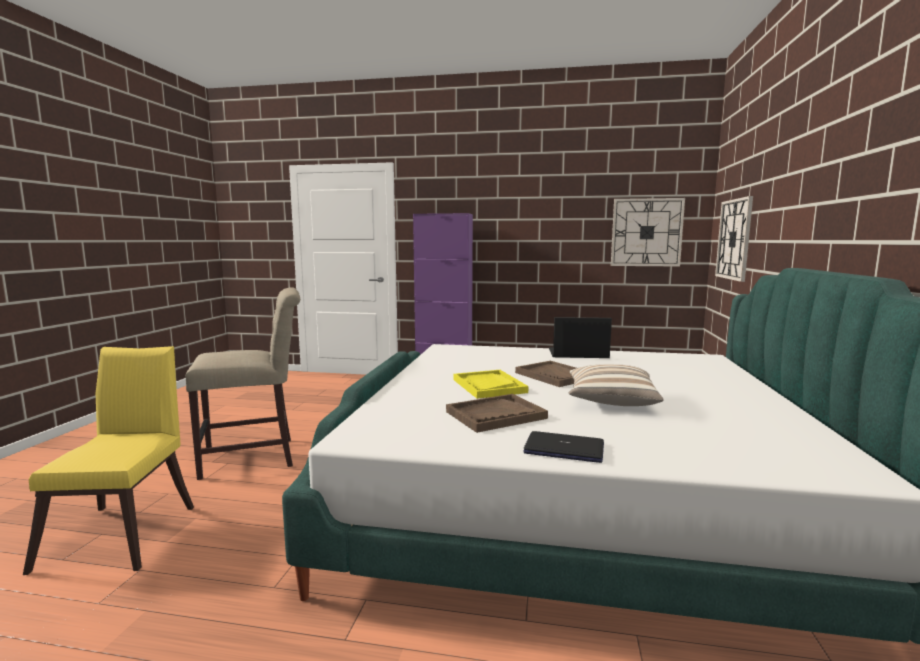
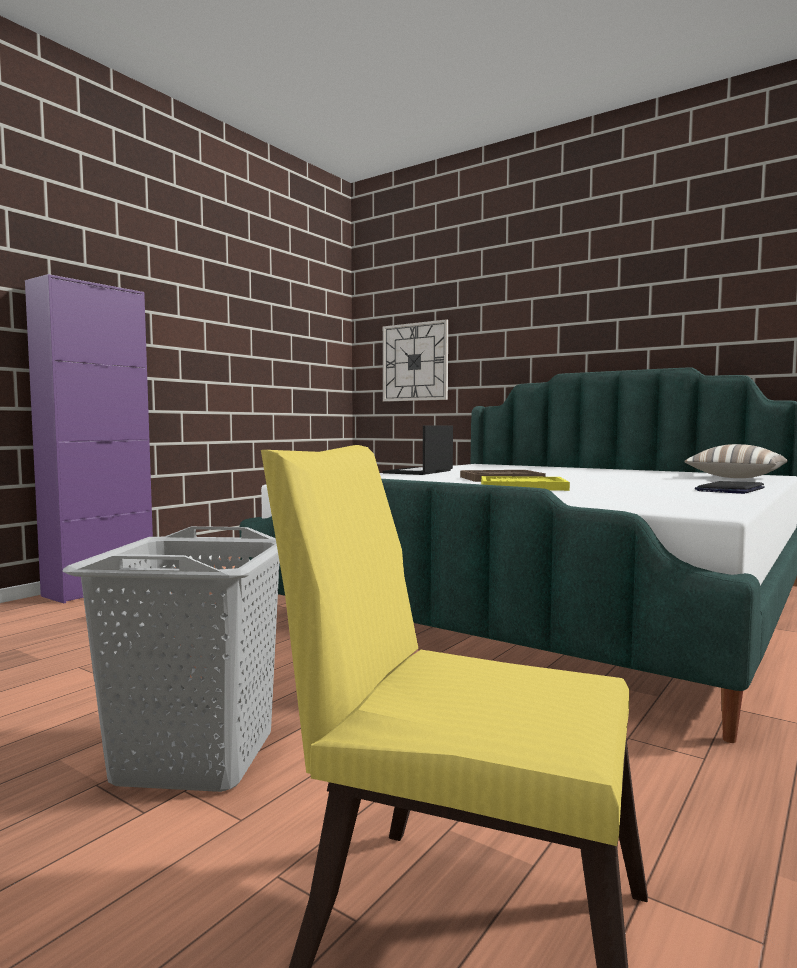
camera: 65 degrees left, 5 degrees down
(255, 457) = (196, 756): beige chair -> grey laundry basket
(495, 415) = (632, 491): brown tray -> none
(610, 401) = (602, 479): pillow -> pillow (735, 478)
(646, 232) = (308, 353): wall clock -> none

